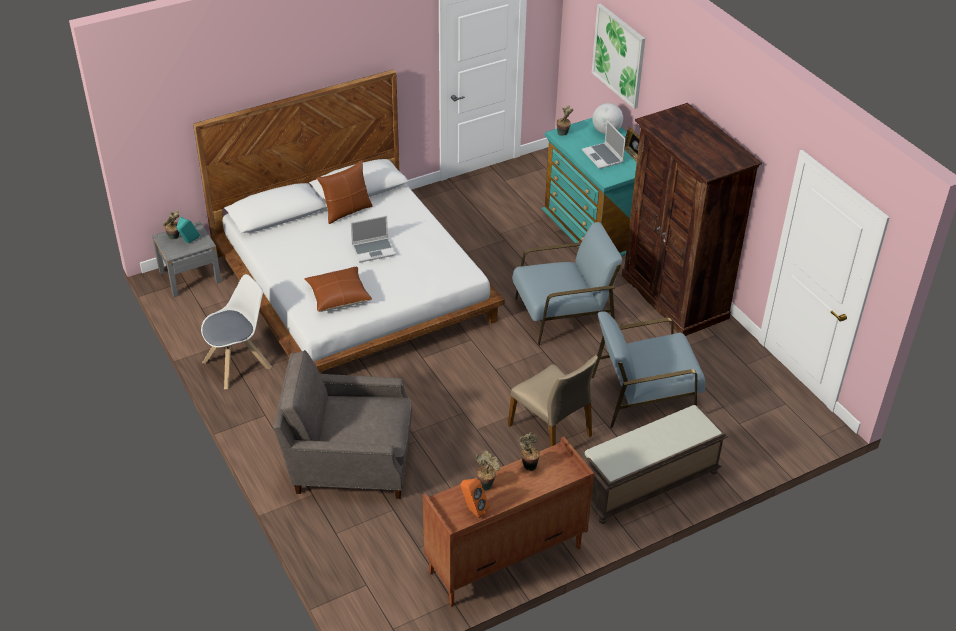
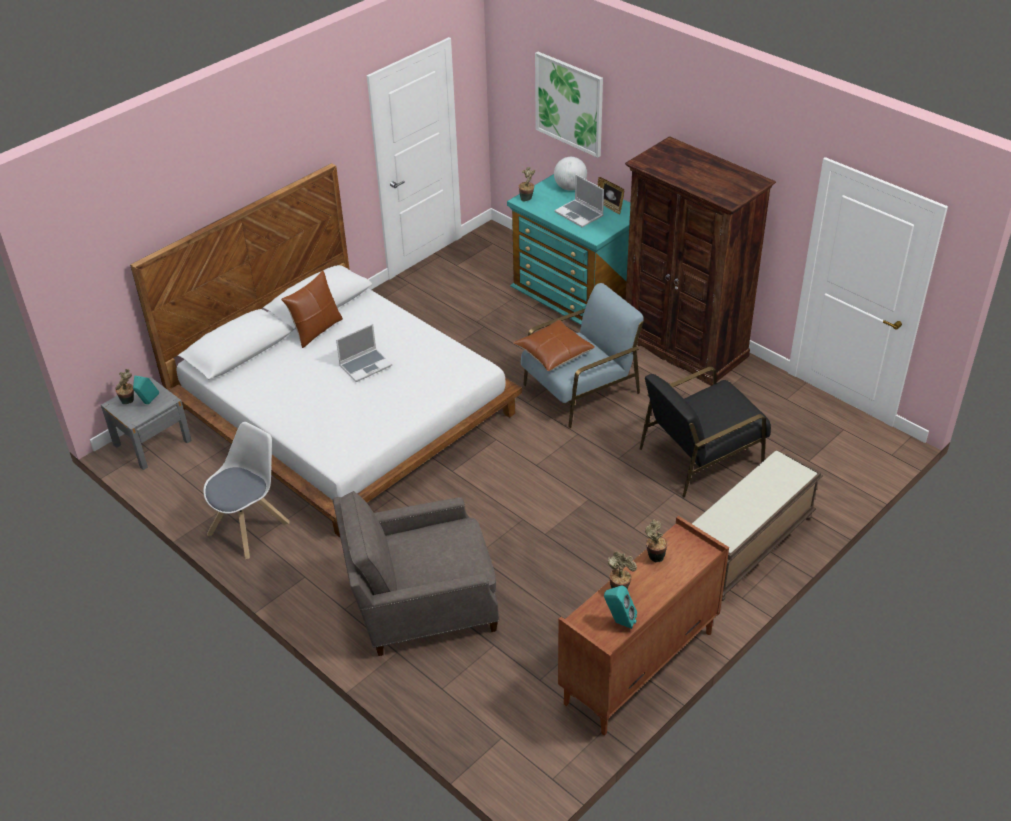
camera: 15 degrees left, 0 degrees up
(338, 296) = (348, 424): brown pillow -> brown pillow (553, 353)
(473, 510) = (619, 622): orange speaker -> turquoise speaker
(551, 430) = (623, 515): beige chair -> none
(644, 396) = (701, 455): blue armchair -> black armchair

